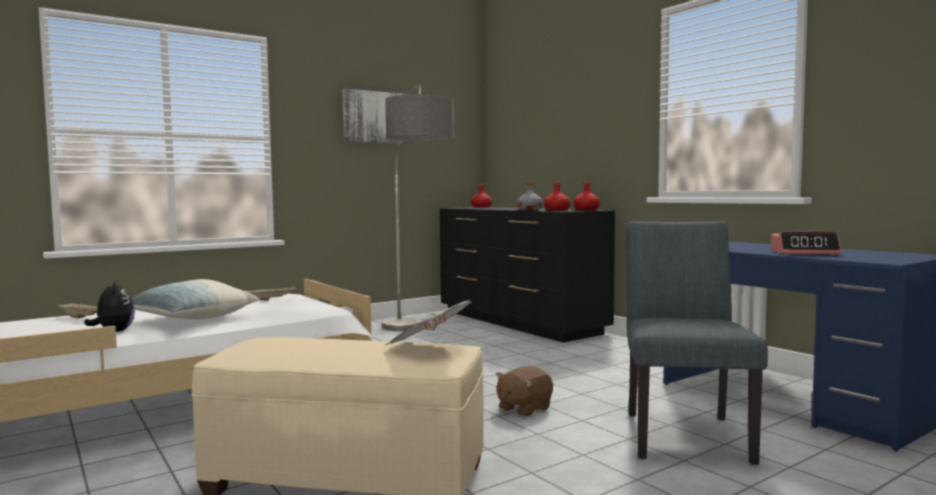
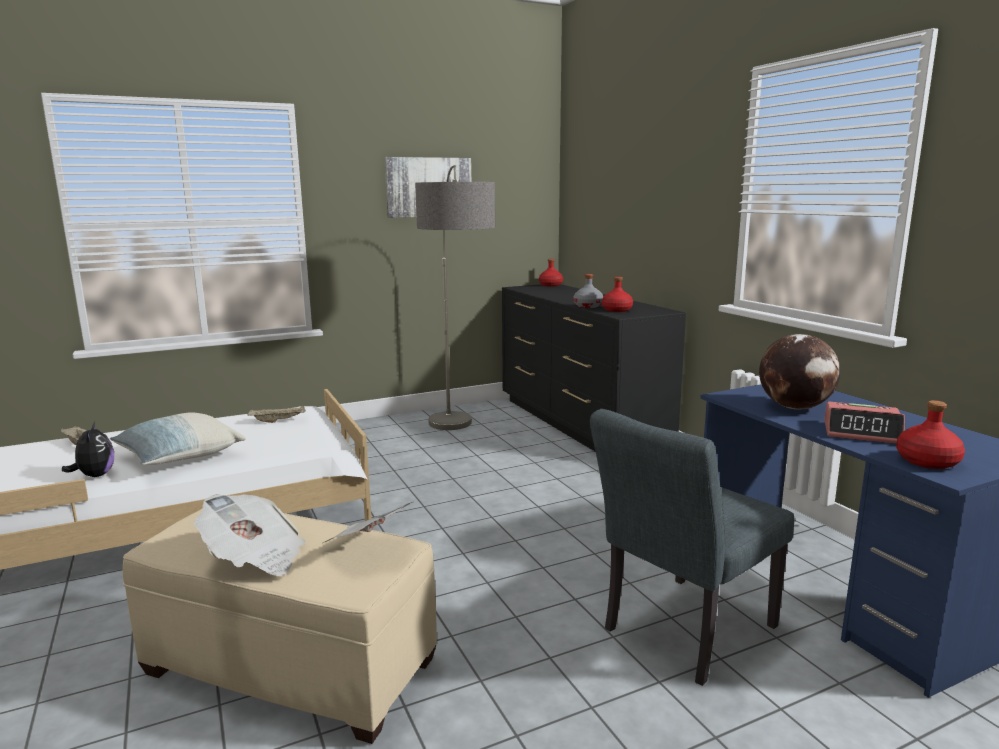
camera: 10 degrees right, 10 degrees up
(330, 356) = (255, 558): none -> newspaper
(523, 409) = (519, 573): brown plush toy -> none
(586, 209) = (652, 310): red bottle -> red bottle (926, 461)
(684, 432) = (681, 633): grey chair -> grey chair turned 150 degrees counterclockwise
(741, 248) = (795, 407): none -> globe

